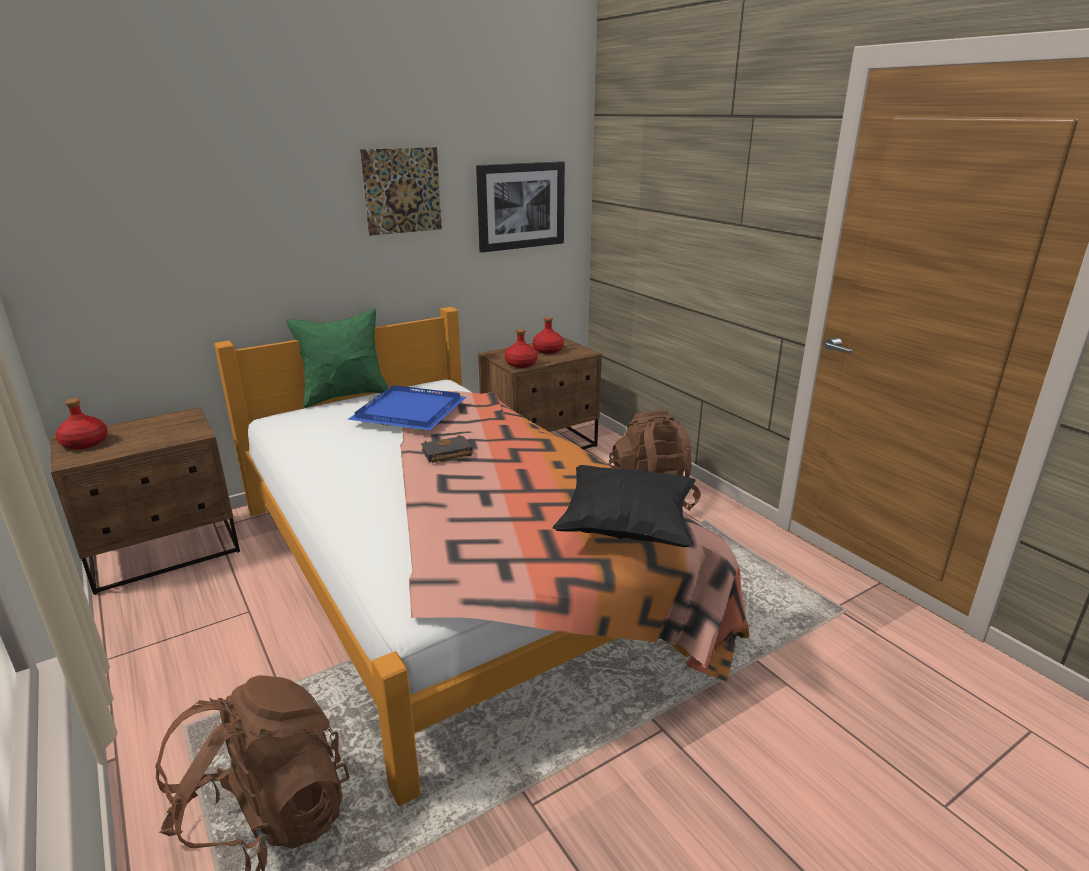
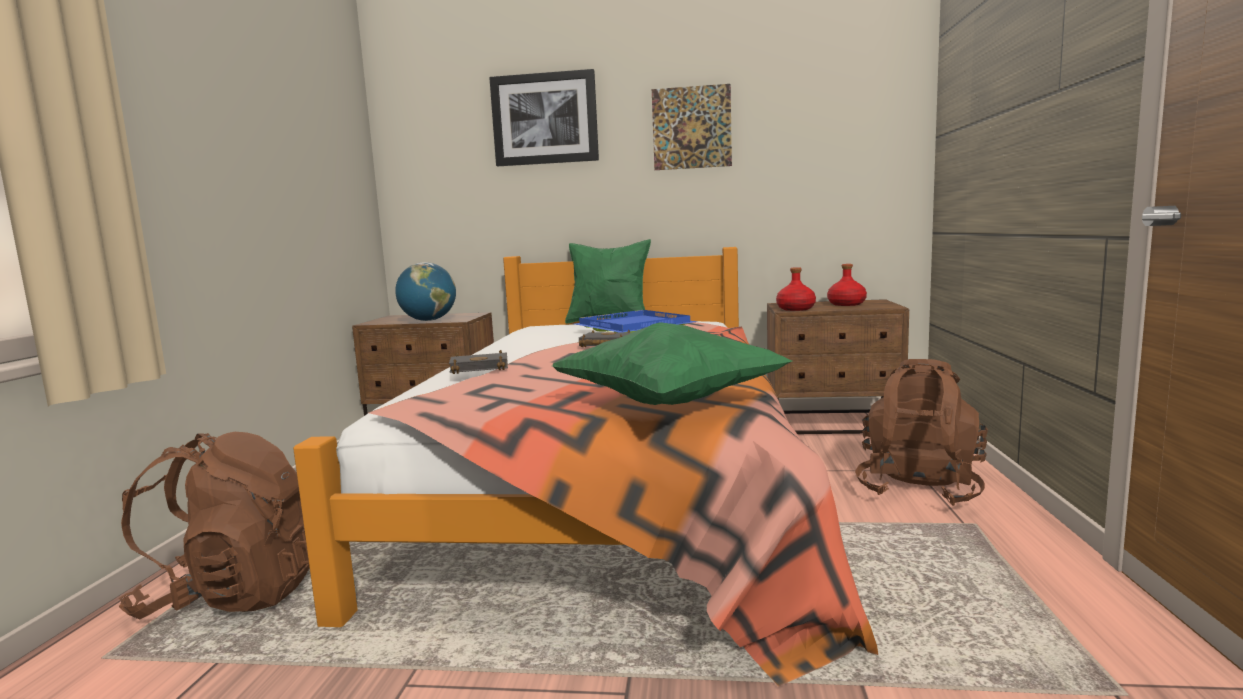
camera: 40 degrees right, 15 degrees down
(85, 443) = (395, 318): red bottle -> none
(153, 441) = (428, 320): none -> globe
(398, 521) = (481, 367): none -> black book
(521, 206) = (831, 143): picture -> picture (545, 119)
(627, 528) = (671, 403): black pillow -> green pillow

